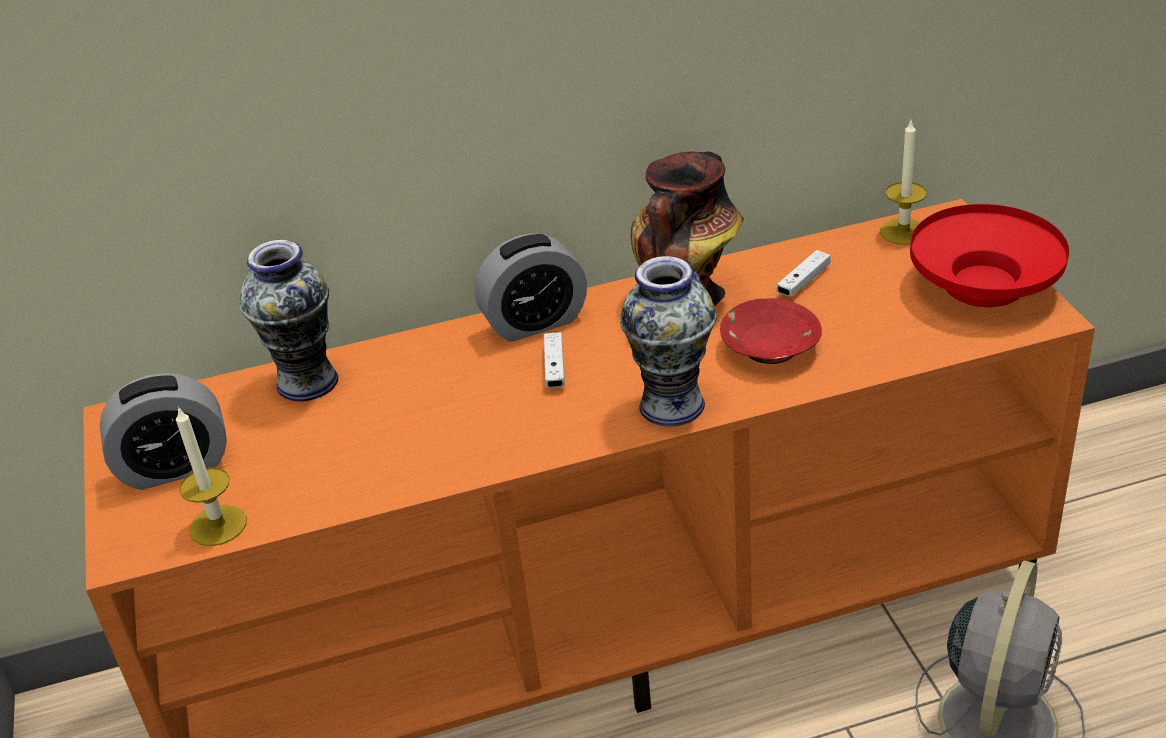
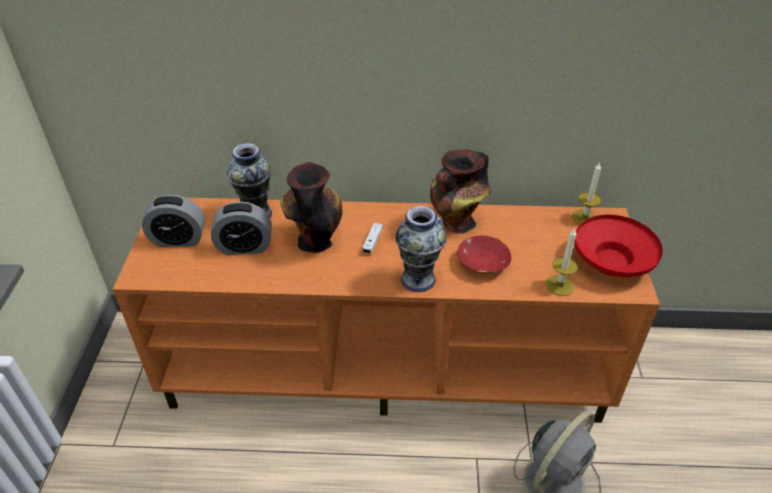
camera: 15 degrees right, 5 degrees up
(218, 525) = (182, 275): candle -> candle (560, 285)
(444, 393) = (314, 239): none -> vase
(535, 322) = (375, 214): alarm clock -> alarm clock (244, 247)
(803, 281) = (518, 231): white game controller -> none

